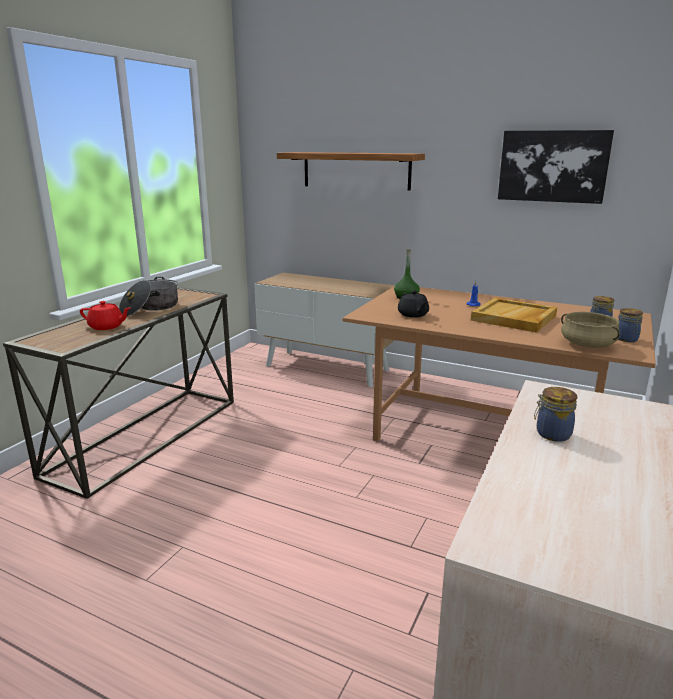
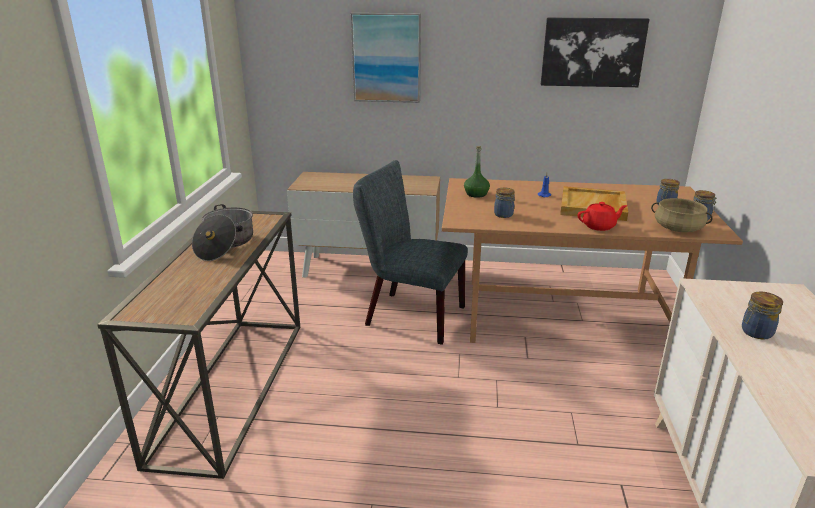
camera: 20 degrees left, 5 degrees up
(107, 327) = (203, 279): red teapot -> red teapot (599, 226)
(333, 409) = (408, 315): none -> grey chair
(356, 170) = (386, 58): shelf -> picture
(413, 315) = (504, 215): black teapot -> jar

